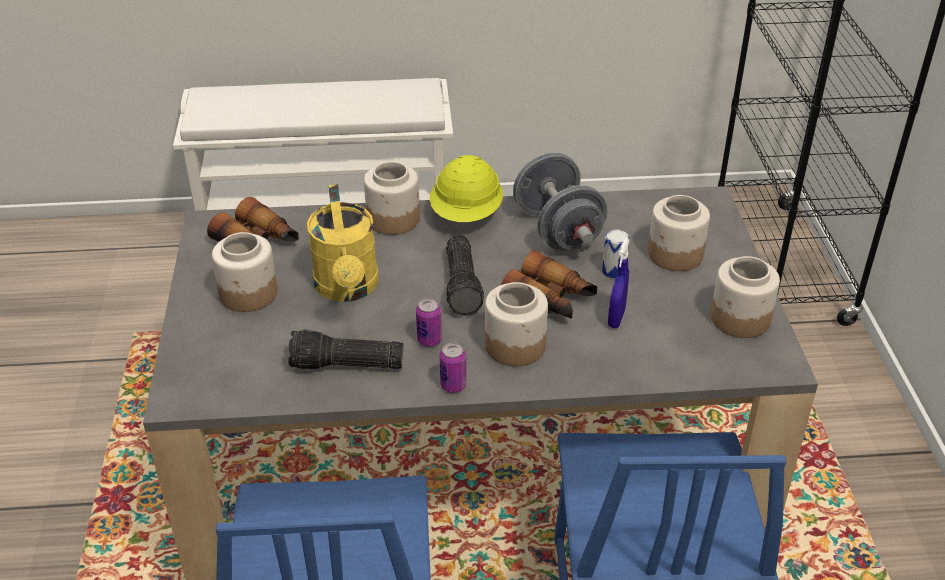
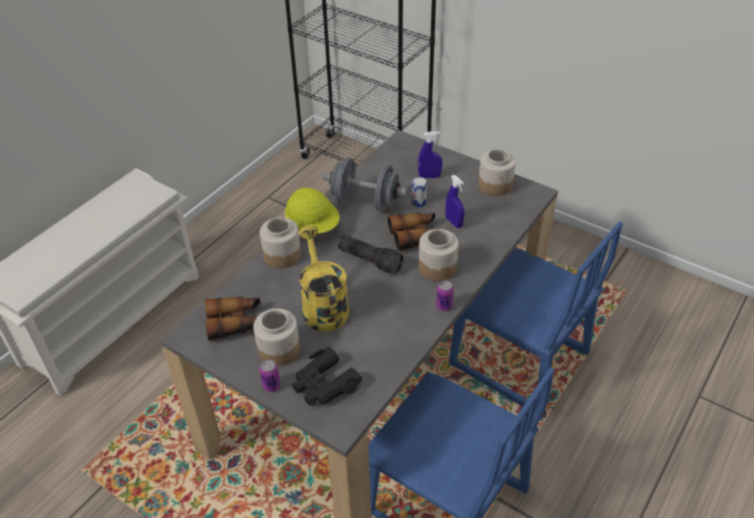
camera: 50 degrees left, 5 degrees up
(229, 353) = (324, 384): none -> black binoculars
(346, 366) = (387, 339): flashlight -> none
(348, 289) = (323, 305): yellow watering can -> yellow watering can turned 135 degrees counterclockwise
(429, 340) = (400, 296): can -> can (271, 386)
(675, 255) = (429, 176): jar -> blue spray bottle

